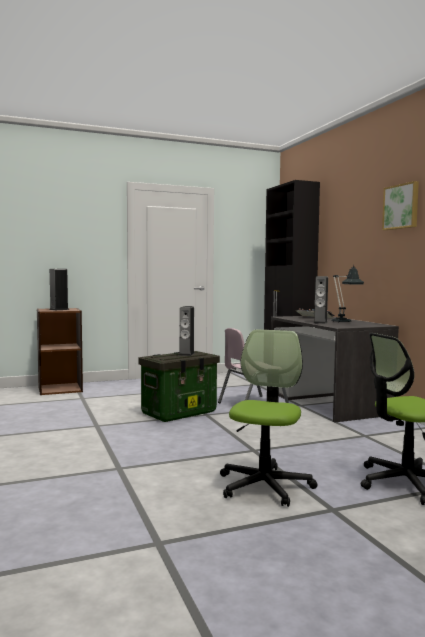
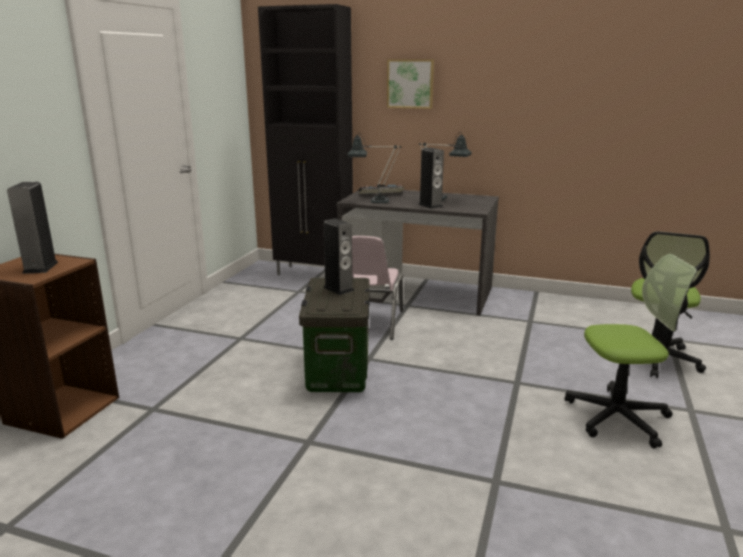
camera: 50 degrees left, 15 degrees up
(264, 486) = (618, 417): office chair -> office chair turned 120 degrees clockwise
(293, 318) = (374, 202): none -> table lamp
(401, 206) = (502, 61): picture -> picture (410, 83)

